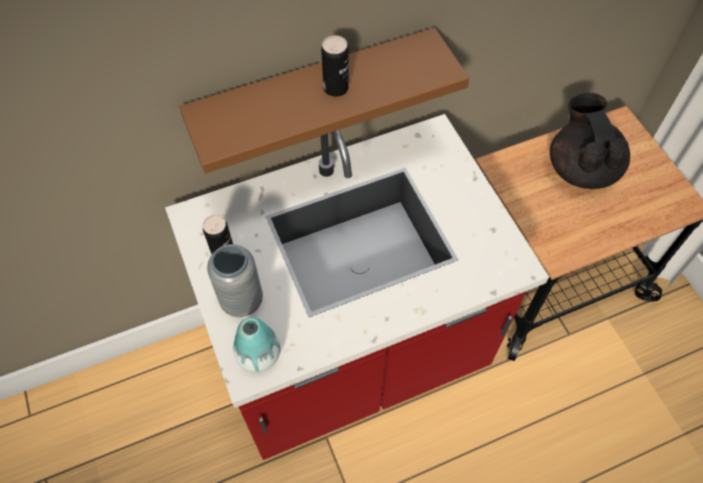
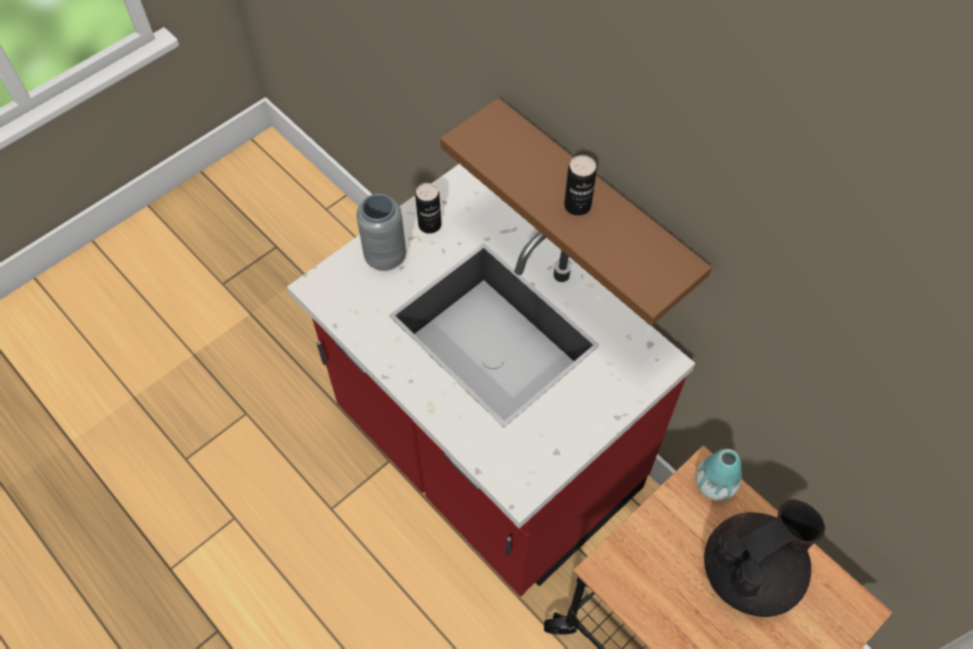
camera: 70 degrees right, 0 degrees up
(259, 355) = (337, 289): vase -> vase (714, 484)

